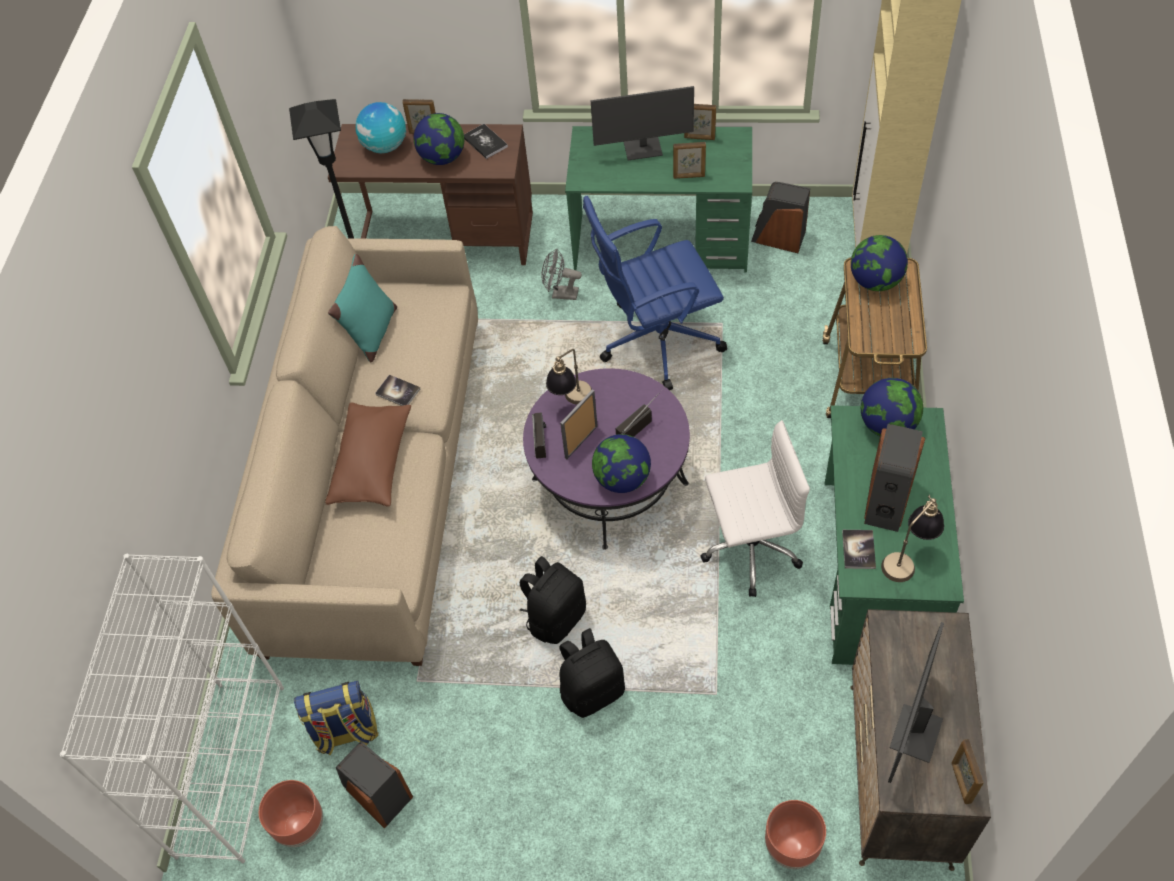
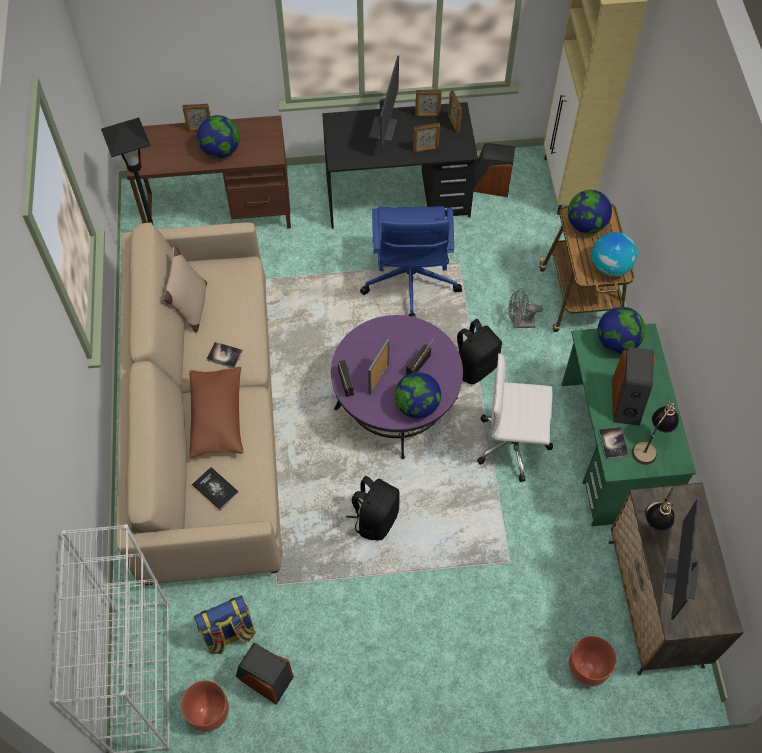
camera: 15 degrees left, 5 degrees up
(372, 334) = (191, 308): turquoise pillow -> beige pillow
(385, 146) = (170, 144): globe -> globe (610, 267)
(485, 142) = (253, 134): book -> book (215, 489)
(560, 294) = (324, 250): grey fan -> grey fan (520, 323)
(571, 401) = (364, 346): table lamp -> table lamp (654, 524)
(592, 690) = (415, 572): black backpack -> black backpack (474, 366)
(643, 149) = (384, 129): monitor -> monitor turned 60 degrees counterclockwise
(656, 341) = (410, 282): blue office chair -> blue office chair turned 60 degrees counterclockwise
(661, 242) = (398, 198): green desk -> black desk
(748, 548) = (513, 444): white office chair -> white office chair turned 150 degrees counterclockwise
(960, 782) = (718, 610): picture frame -> picture frame (453, 123)

